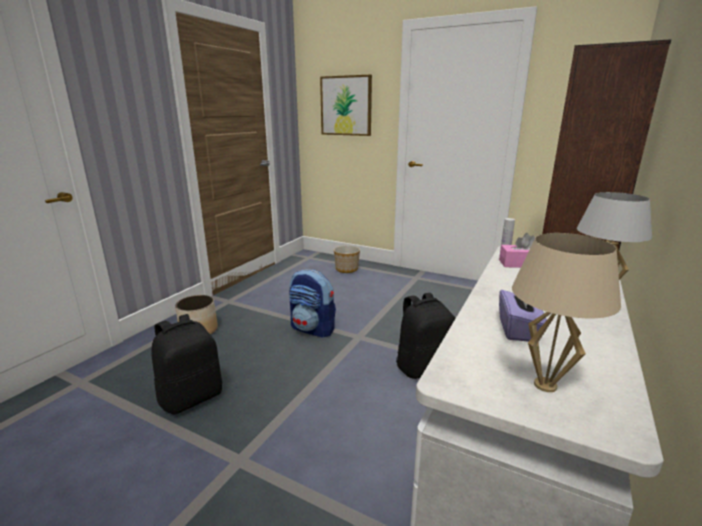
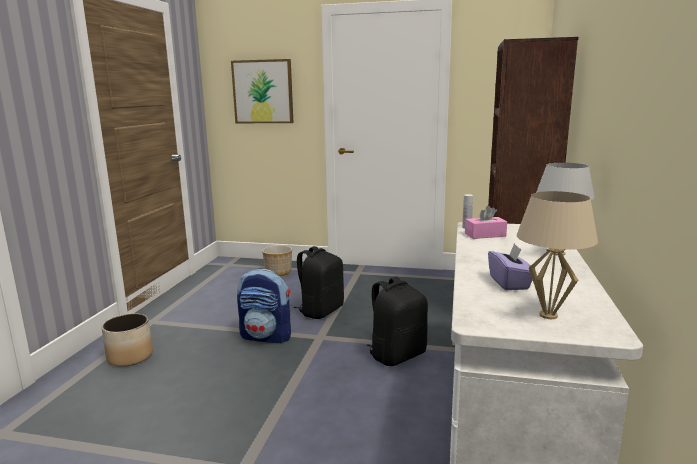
camera: 15 degrees left, 5 degrees down
(192, 397) = (157, 423): black backpack -> black backpack (321, 311)

